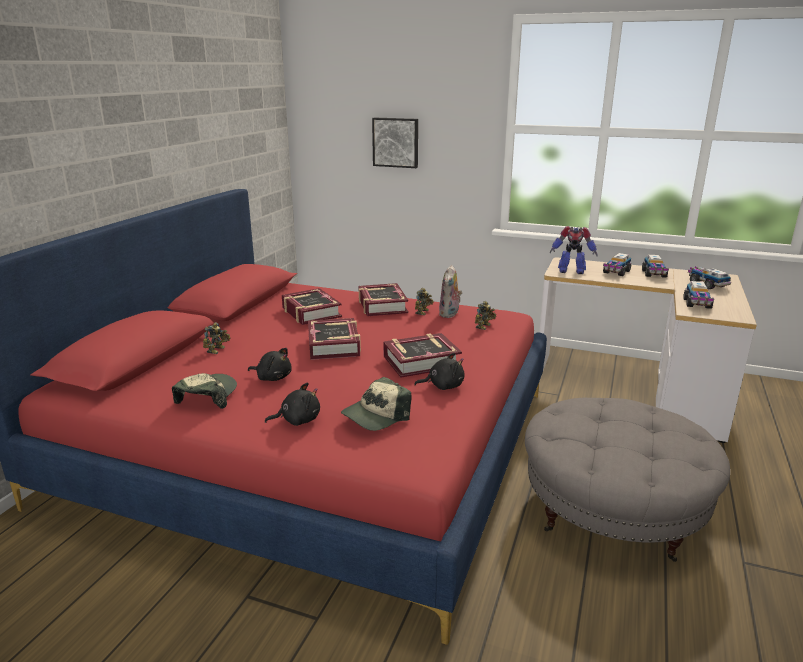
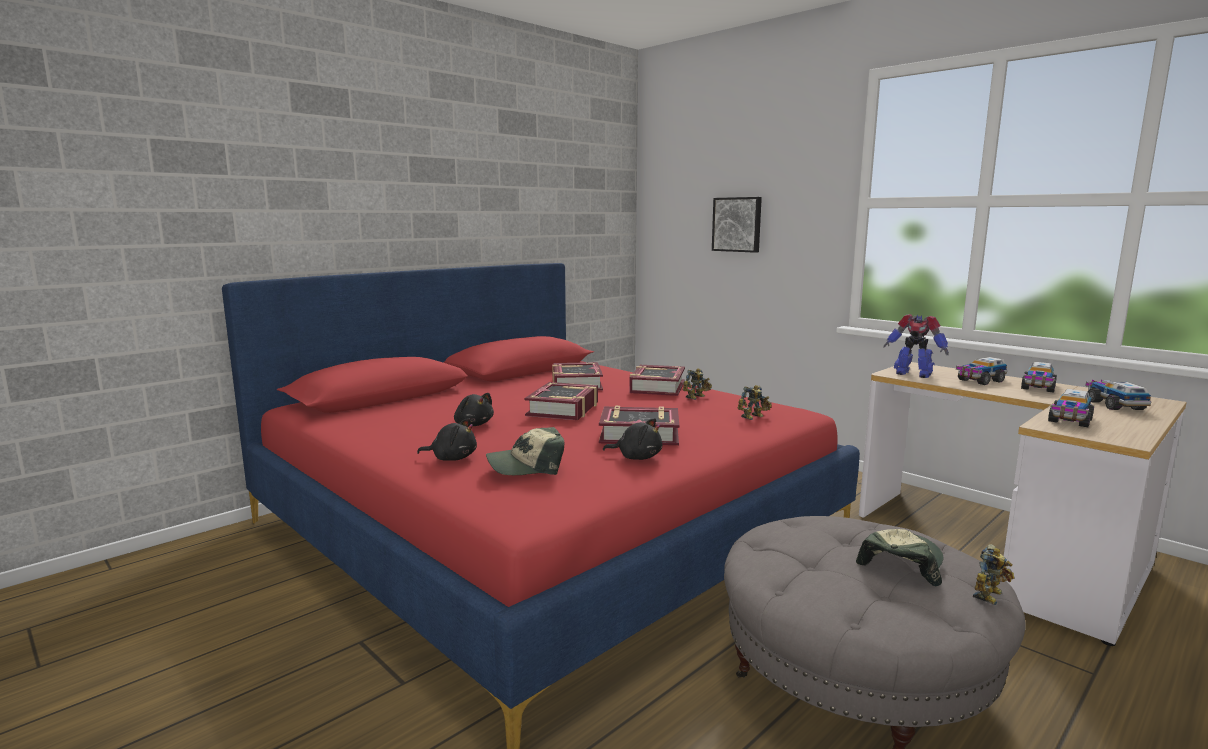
camera: 25 degrees right, 10 degrees down
(207, 397) = (398, 429): cap -> cap (901, 564)
(218, 350) = (454, 399): toy robot -> toy robot (991, 596)
(450, 314) = (726, 403): plush toy -> none

